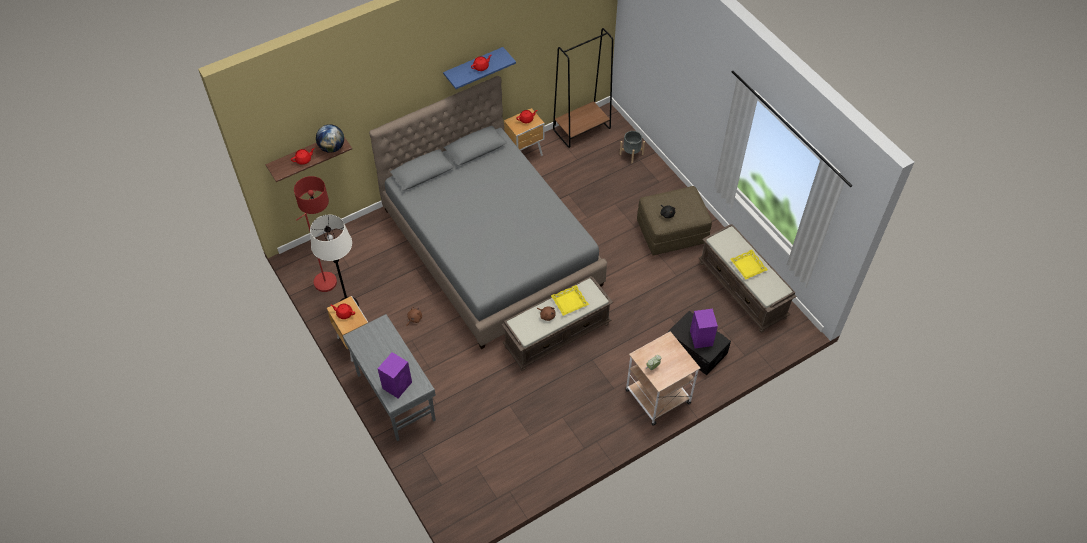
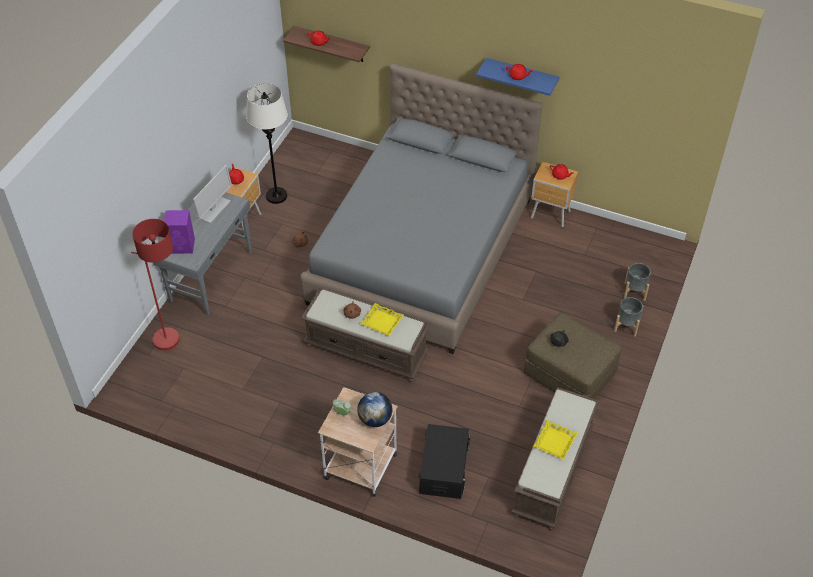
camera: 55 degrees right, 5 degrees down
(331, 278) = (295, 170): red floor lamp -> red floor lamp (174, 341)
(332, 147) = (347, 50): globe -> globe (375, 419)
(375, 343) = (213, 210): none -> monitor
(581, 129) = (624, 238): clothes rack -> none
(656, 177) = (627, 325): none -> grey planter
(701, 339) = (442, 456): purple speaker -> none

